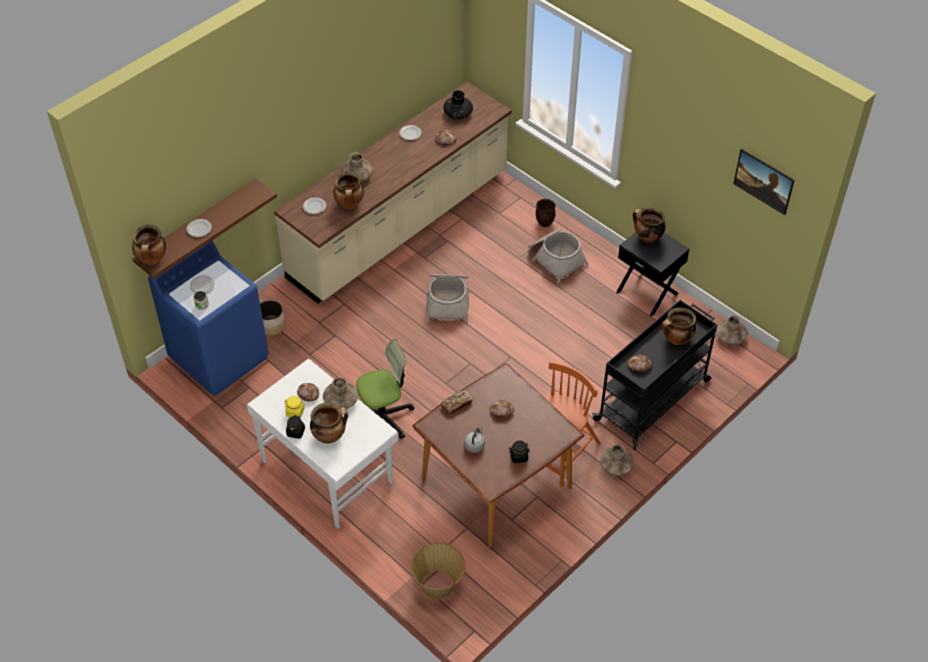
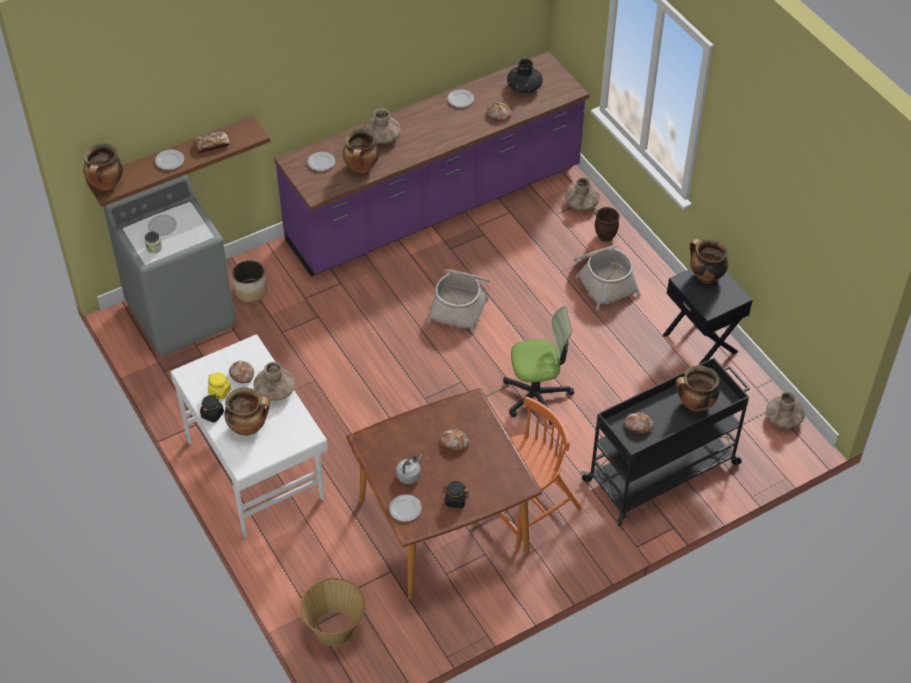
camera: 15 degrees right, 0 degrees up
(219, 357) = (181, 314): blue washing machine -> grey washing machine
(384, 417) = (340, 422): office chair -> office chair (537, 396)
(400, 226) = (435, 206): beige counter -> purple counter
(456, 404) = (405, 423): bread -> bread (211, 145)
(481, 473) = (405, 509): none -> plate
(616, 466) = (591, 540): brown vase -> brown vase (581, 204)
(761, 190) = (832, 243): picture -> none

